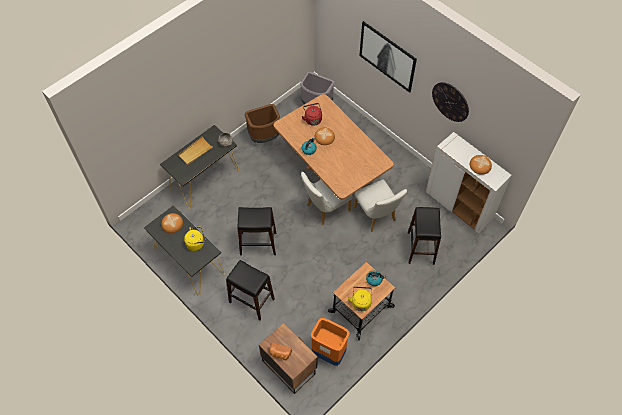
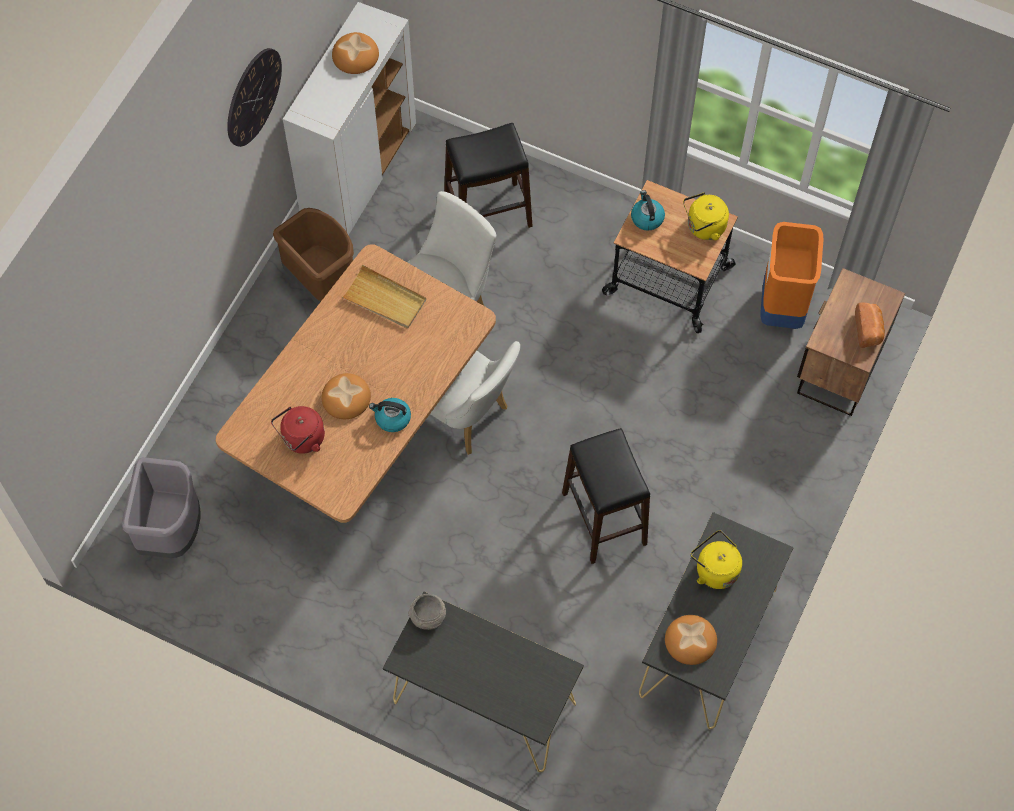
camera: 110 degrees left, 5 degrees up
(195, 152) = (479, 676): beige tray -> beige tray (384, 299)
(251, 301) = (739, 482): black stool -> none
(264, 137) = (309, 614): brown trash can -> brown trash can (322, 282)
(387, 56) = (155, 248): picture -> none

